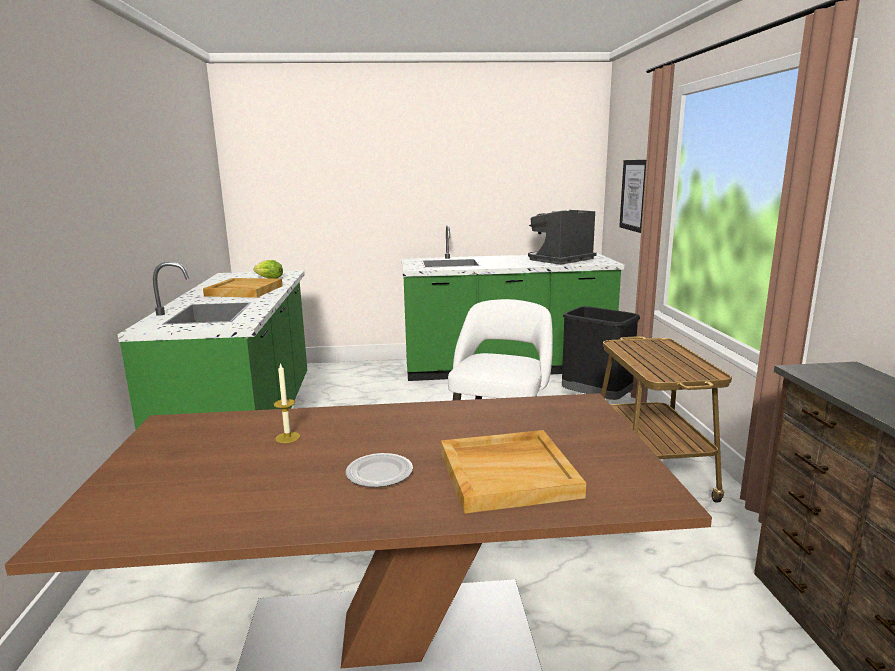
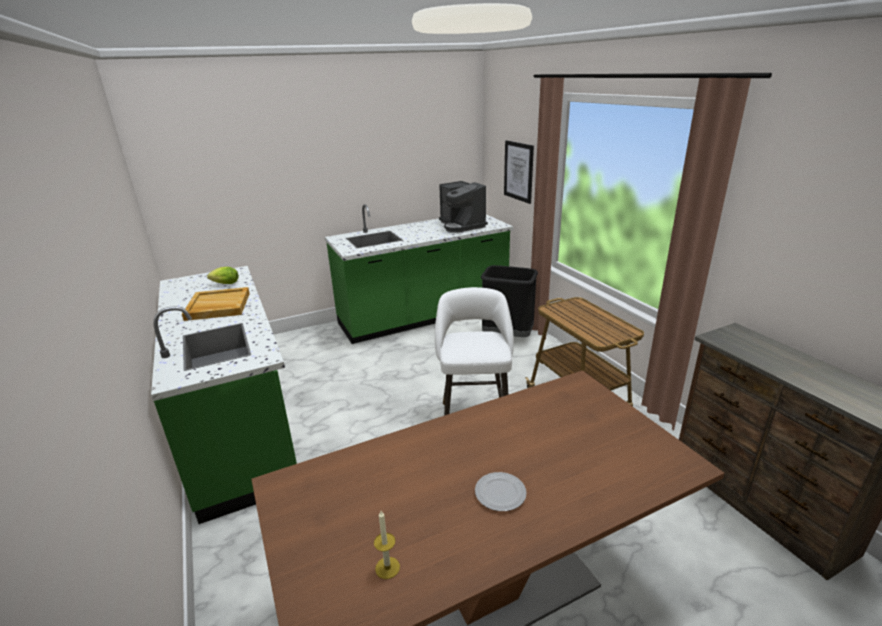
camera: 20 degrees left, 10 degrees up
(287, 437) = (398, 474): candle -> candle (387, 568)
(508, 474) = (585, 468): beige tray -> none
(561, 260) = (461, 225): coffee machine -> coffee machine turned 60 degrees counterclockwise

